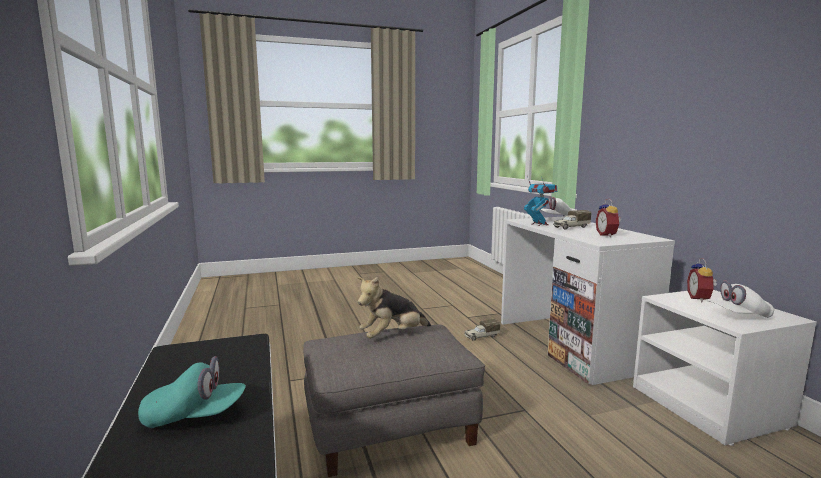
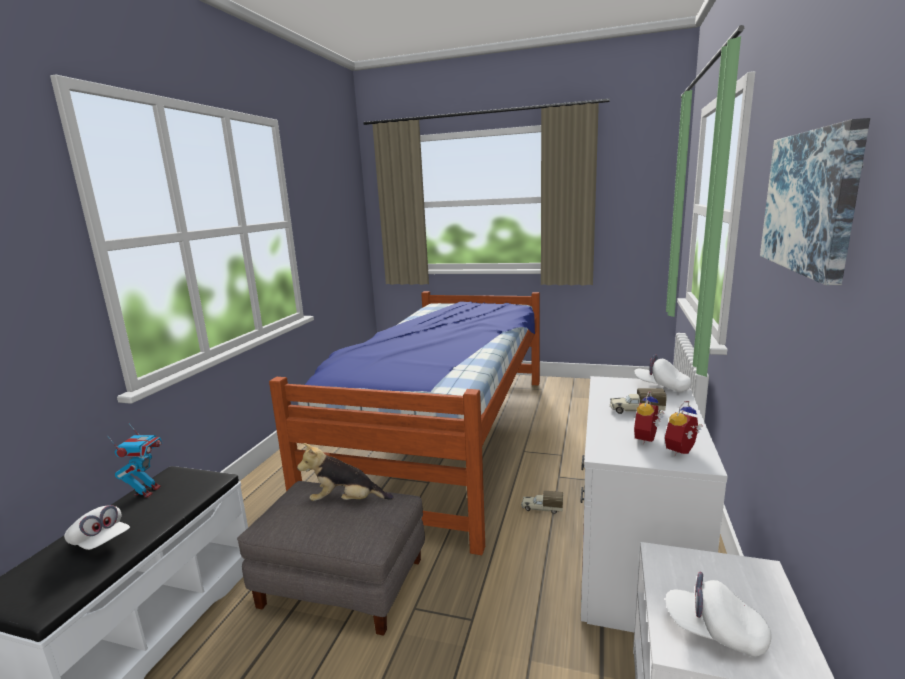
camera: 35 degrees right, 5 degrees up
(195, 416) = (100, 542): turquoise cap -> white cap
(342, 312) = (444, 436): none -> bed
(539, 224) = (609, 395): toy robot -> toy robot (147, 491)
(696, 65) = (811, 201): none -> picture
(700, 299) = (718, 578): alarm clock -> alarm clock (683, 452)

